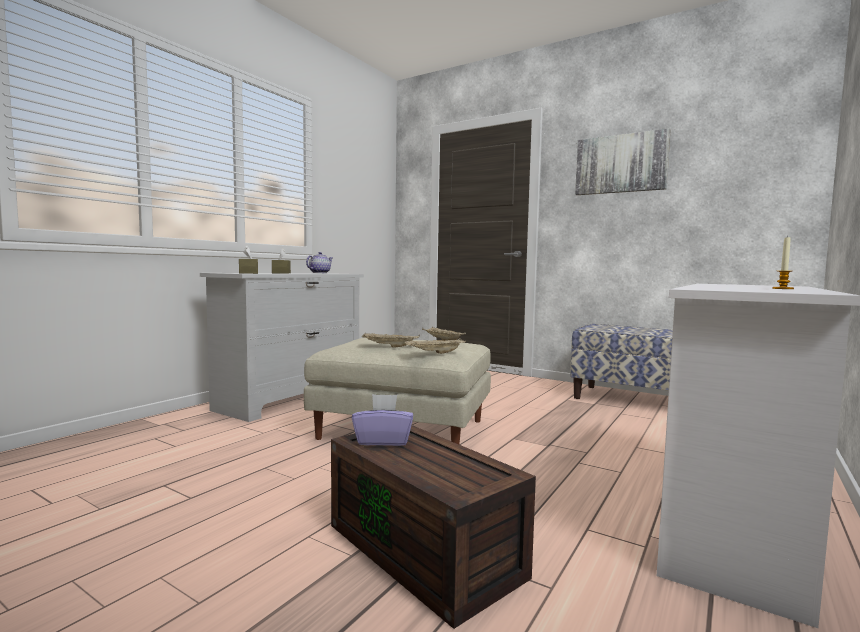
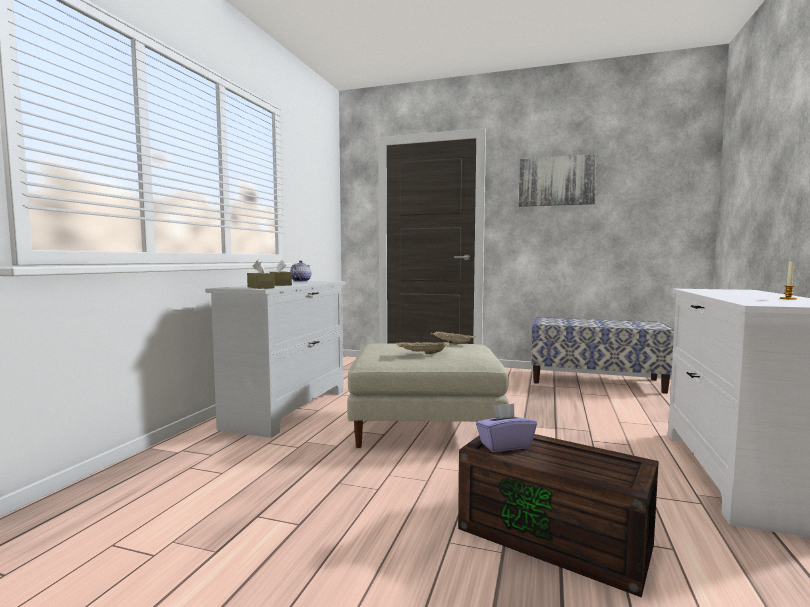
camera: 15 degrees left, 0 degrees up
(435, 353) = (473, 358): beige tray -> none

